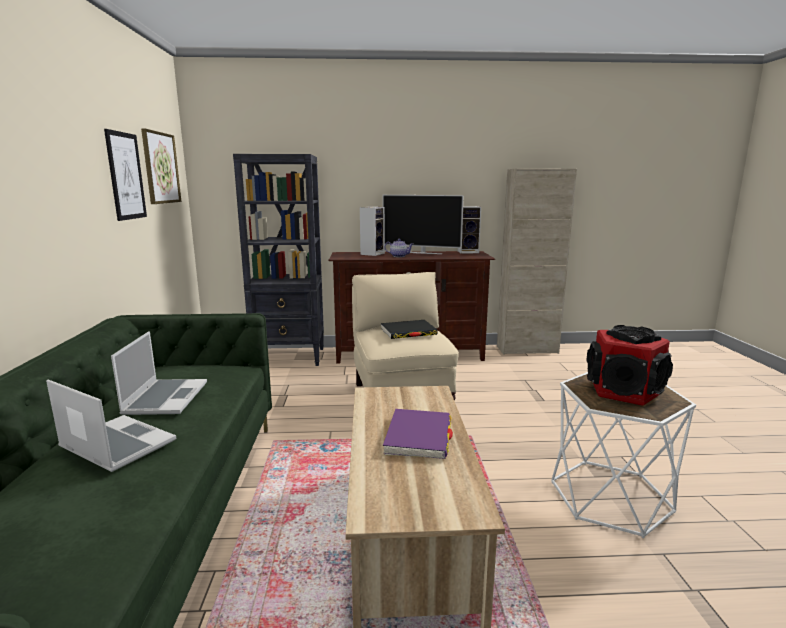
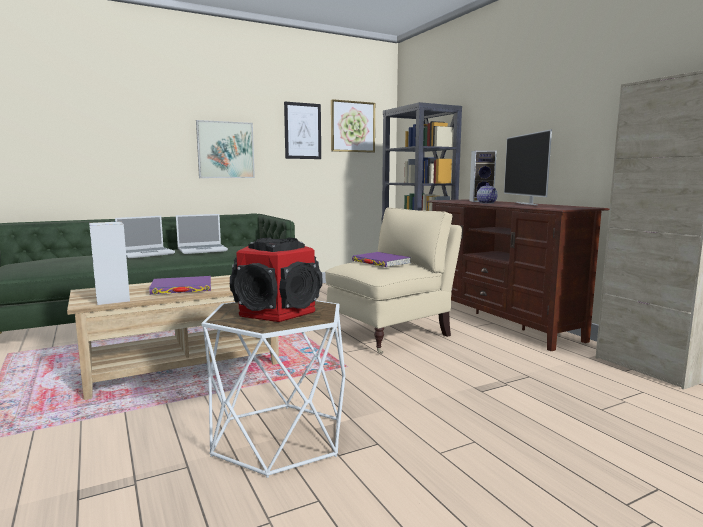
camera: 65 degrees right, 5 degrees down
(57, 216) = (225, 150): none -> picture
(115, 445) = (146, 254): laptop -> laptop turned 45 degrees clockwise
(408, 332) = (381, 262): black book -> purple book
(468, 252) = (581, 206): speaker -> speaker (114, 300)

